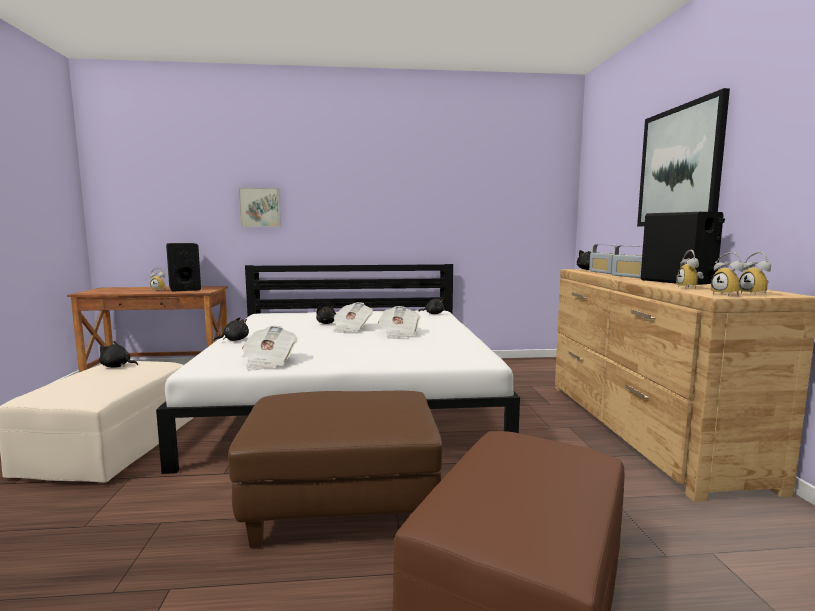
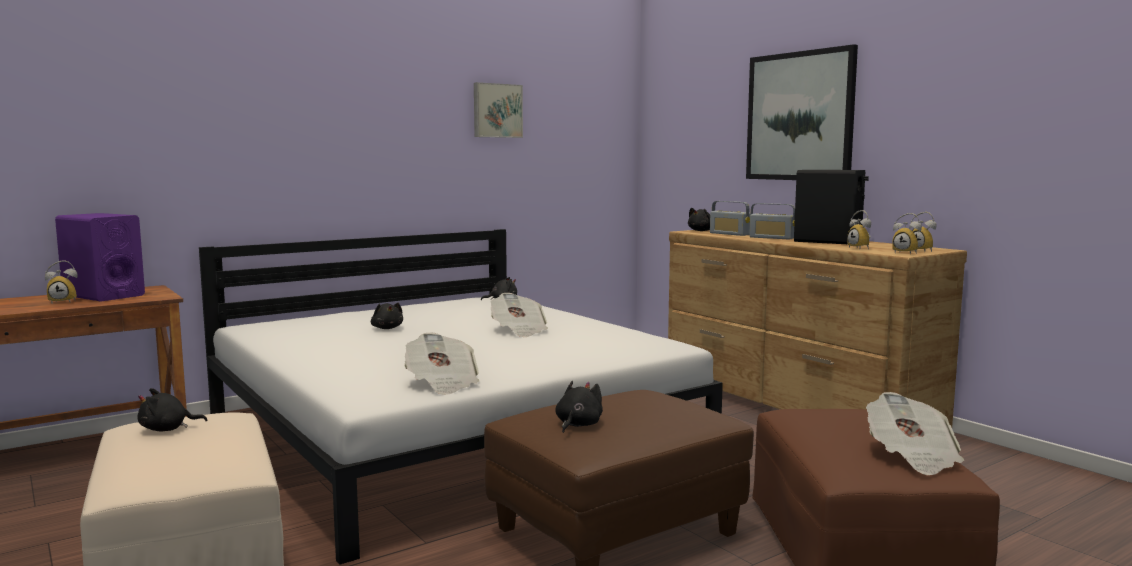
camera: 30 degrees left, 0 degrees up
(184, 289) = (103, 295): black speaker -> purple speaker
(234, 340) = (312, 365): black plush toy -> black plush toy (577, 425)
(260, 207) = (218, 150): picture -> picture (497, 110)
(351, 329) = (443, 331): newspaper -> newspaper (912, 457)

